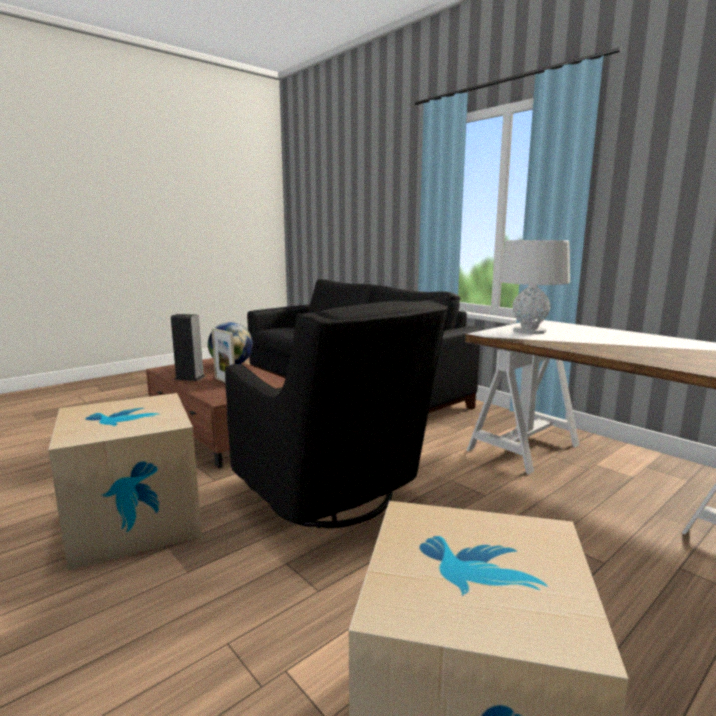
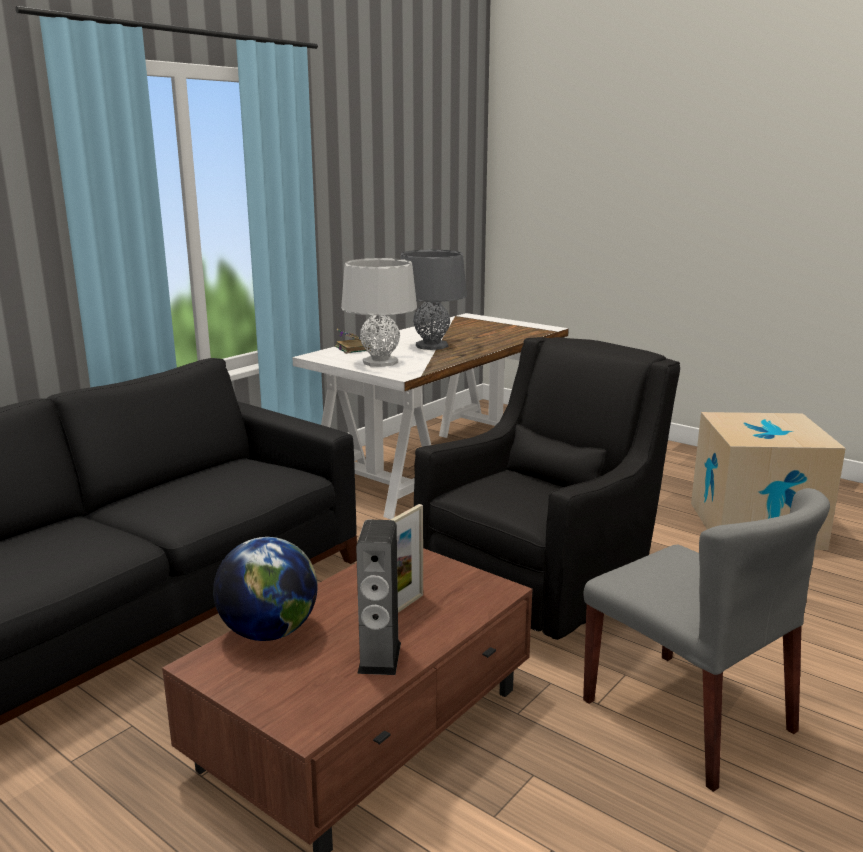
camera: 100 degrees left, 5 degrees up
(135, 521) = (689, 716): cardboard box -> grey chair
(578, 327) = (352, 348): none -> book
(611, 342) = (432, 346): none -> grey table lamp

